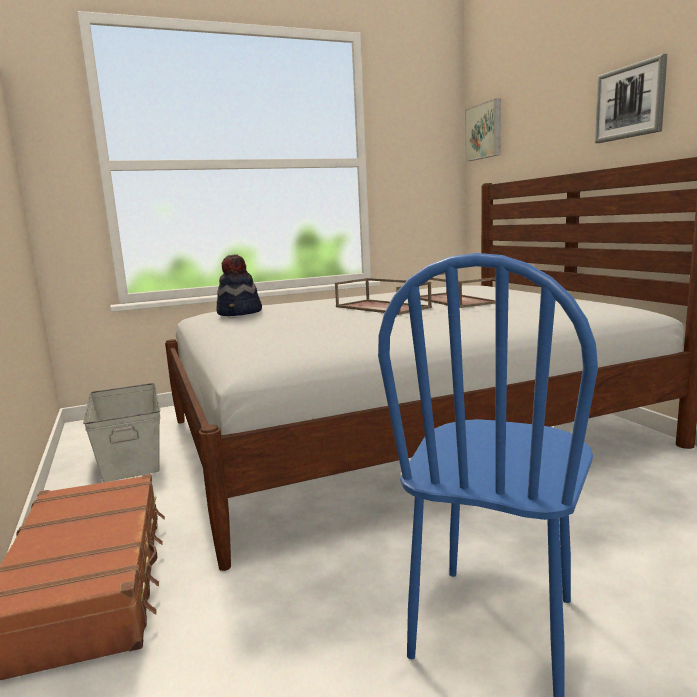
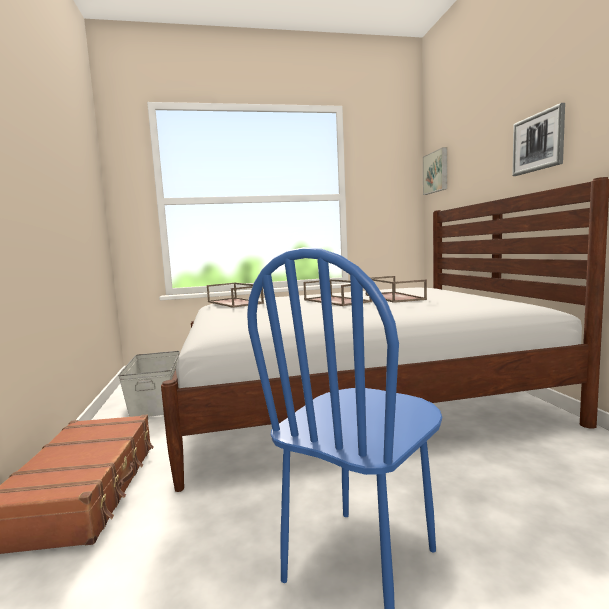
camera: 10 degrees right, 5 degrees down
(240, 313) = (235, 302): hat -> brown tray

